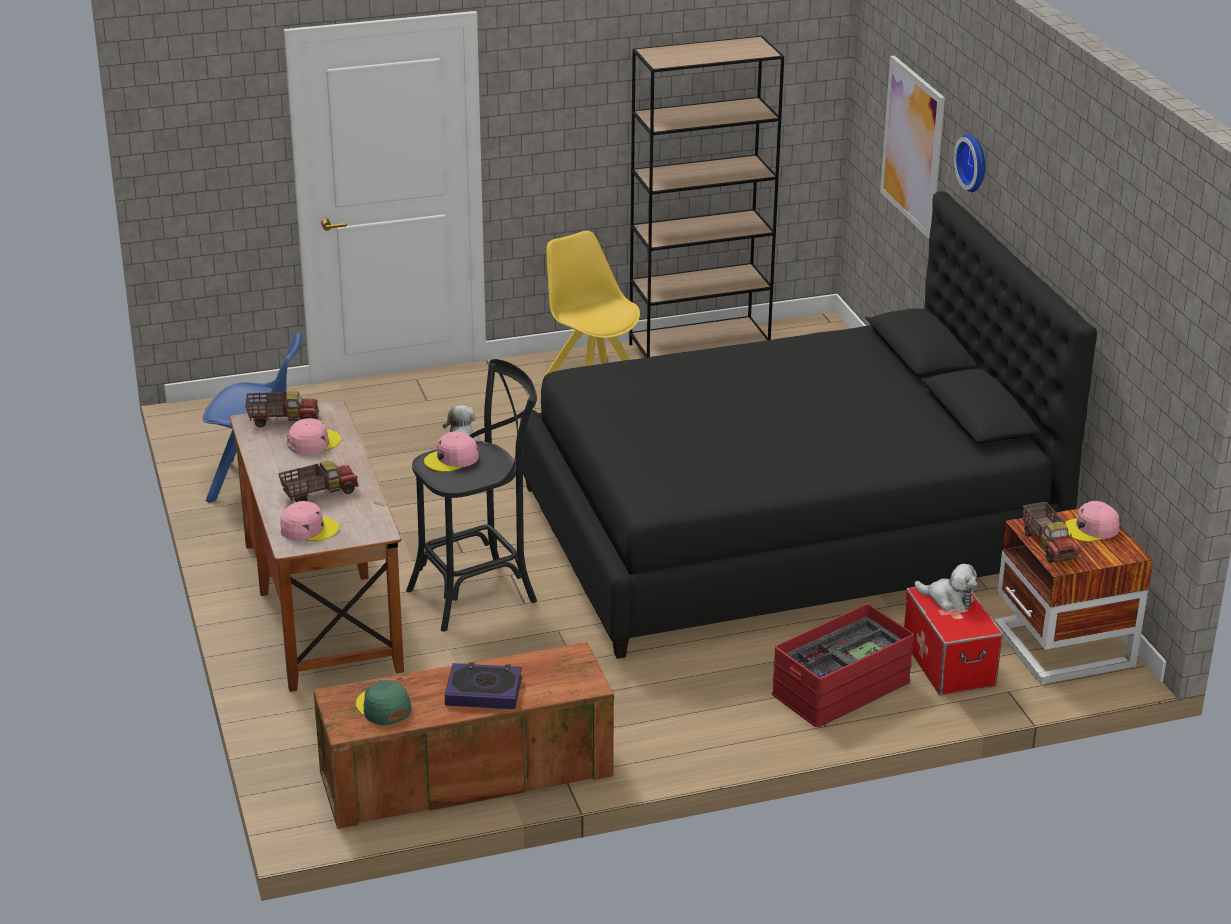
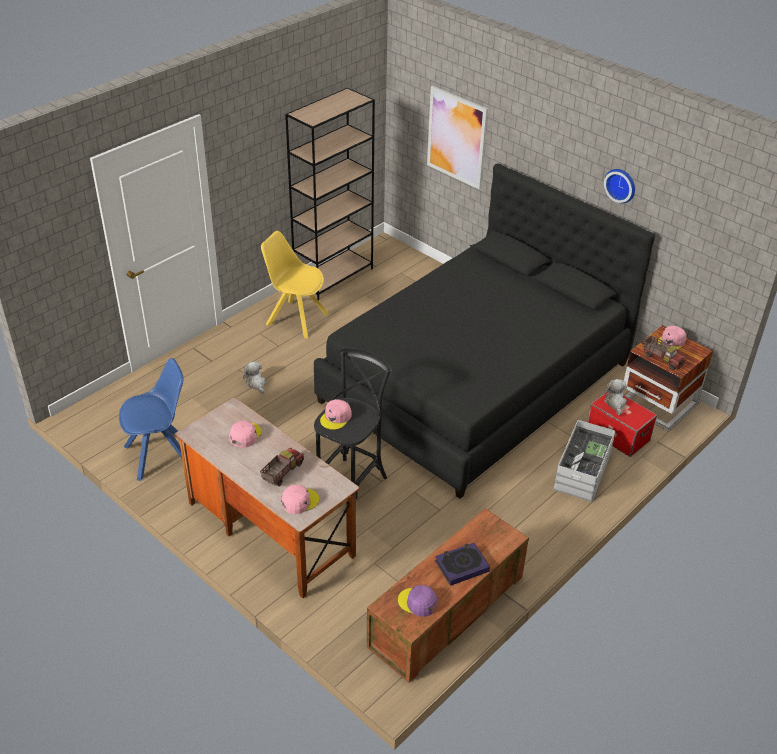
camera: 30 degrees left, 10 degrees up
(283, 420) = (211, 425): toy truck -> none
(383, 707) = (417, 602): green cap -> purple cap
(841, 688) = (583, 471): red storage box -> grey storage box
(948, 599) = (615, 403): plush toy -> plush toy turned 90 degrees counterclockwise
(974, 162) = (521, 144): wall clock -> wall clock (621, 184)

